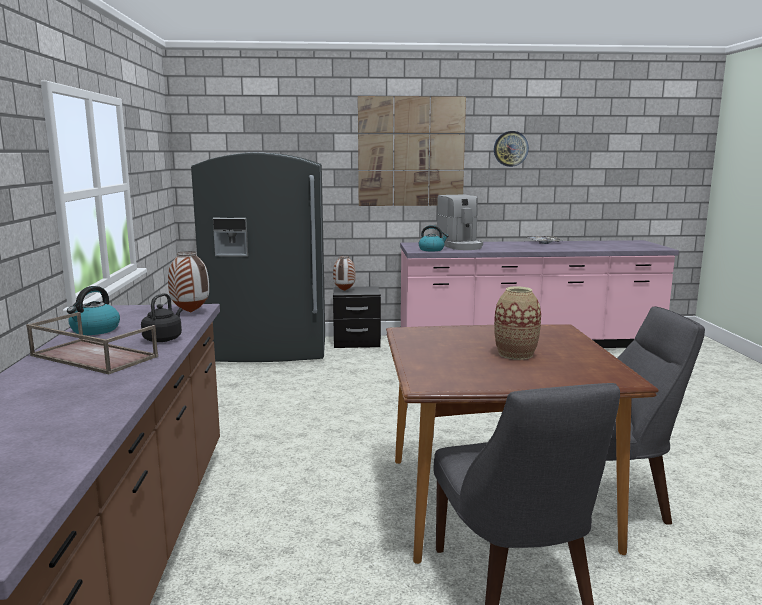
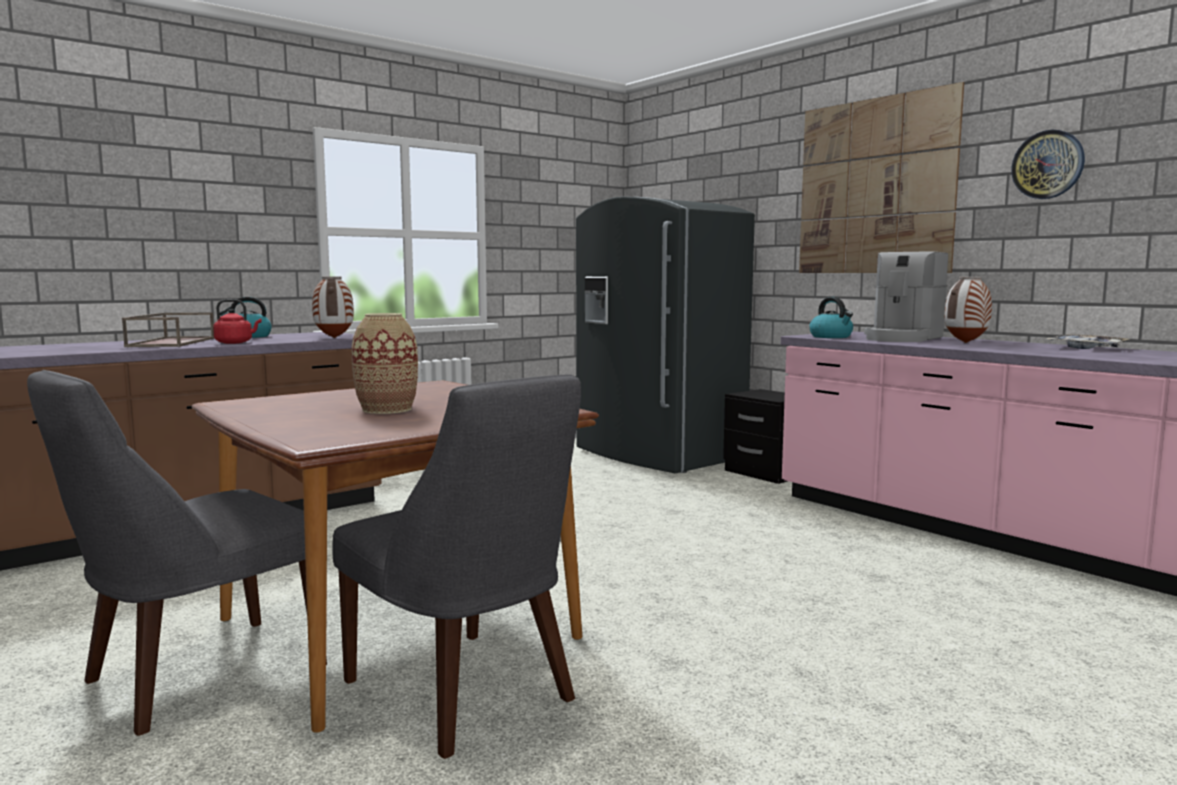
camera: 55 degrees right, 5 degrees down
(164, 339) = (236, 343): black kettle -> red kettle
(344, 290) = (755, 393): vase -> vase (965, 343)

